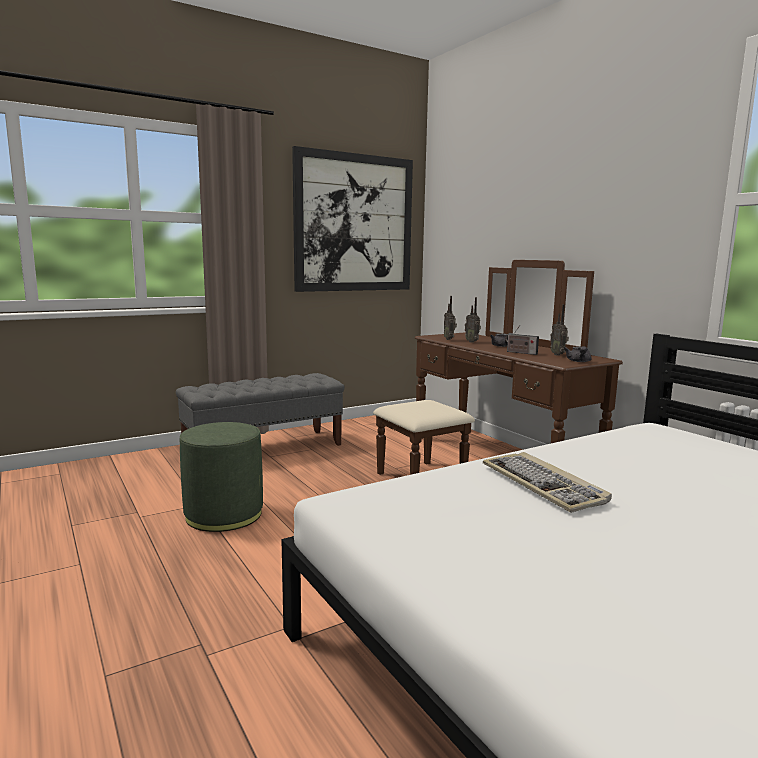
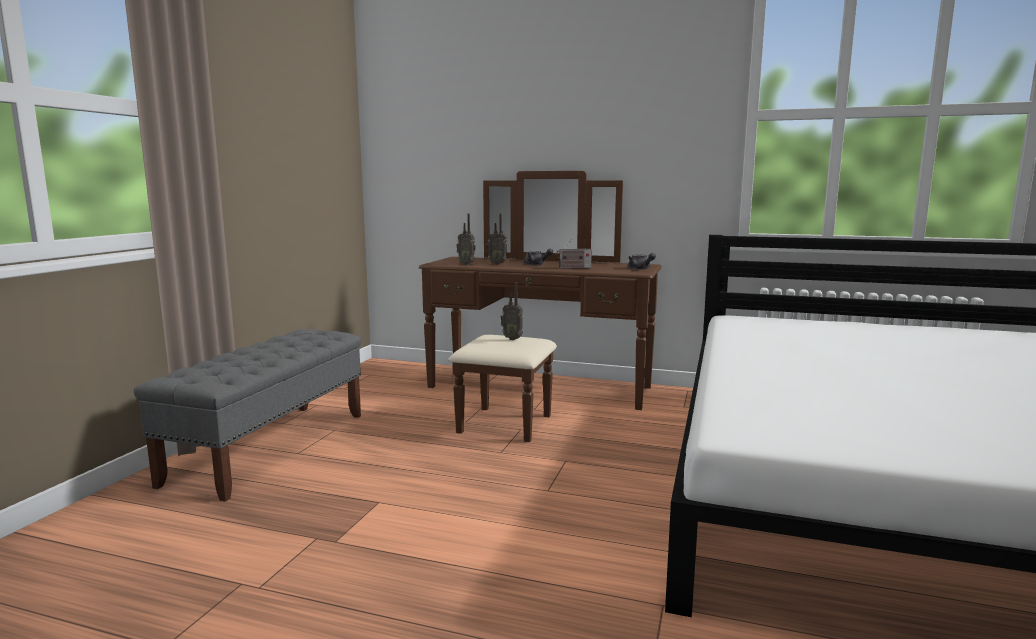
camera: 40 degrees left, 0 degrees up
(224, 514) = (373, 536): green ottoman -> none
(354, 223) = (300, 126): picture -> none
(544, 485) = (804, 374): keyboard -> none
(558, 354) = (606, 266): radio -> radio (512, 339)

